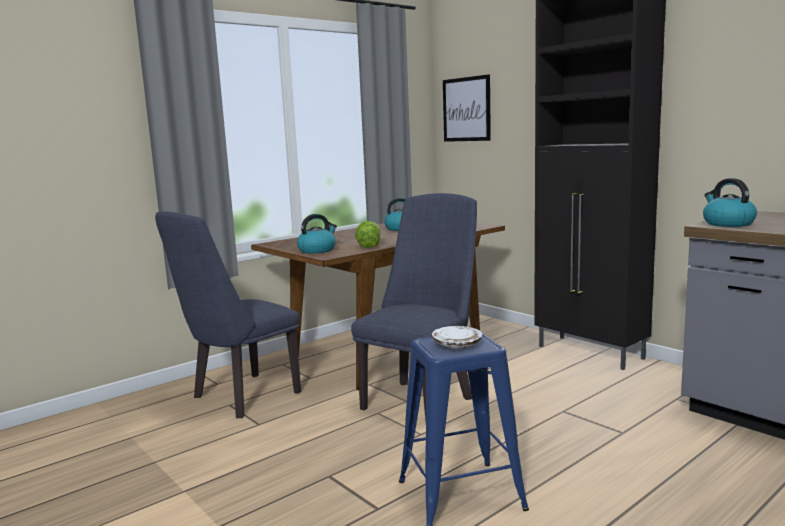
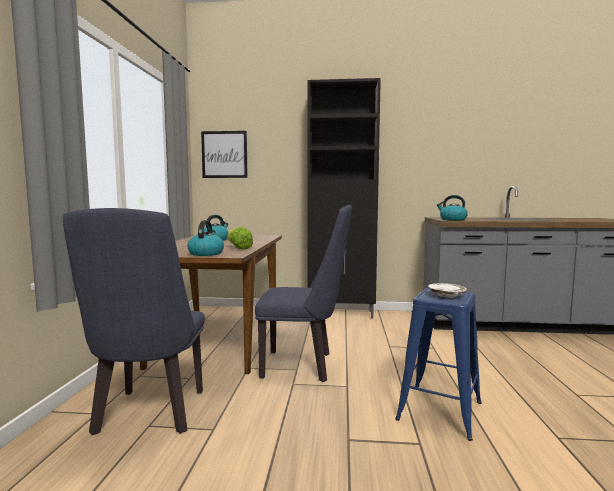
camera: 45 degrees left, 5 degrees down
(421, 399) = (304, 365): blue chair -> blue chair turned 105 degrees clockwise

